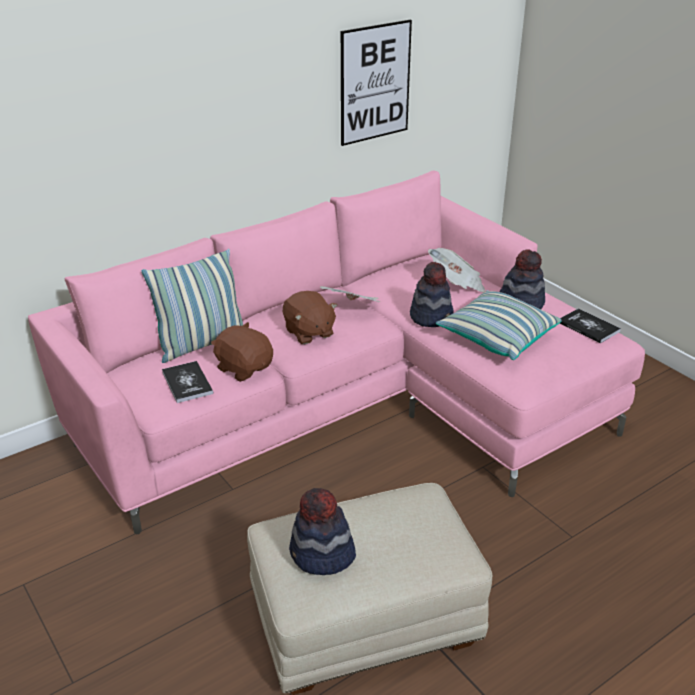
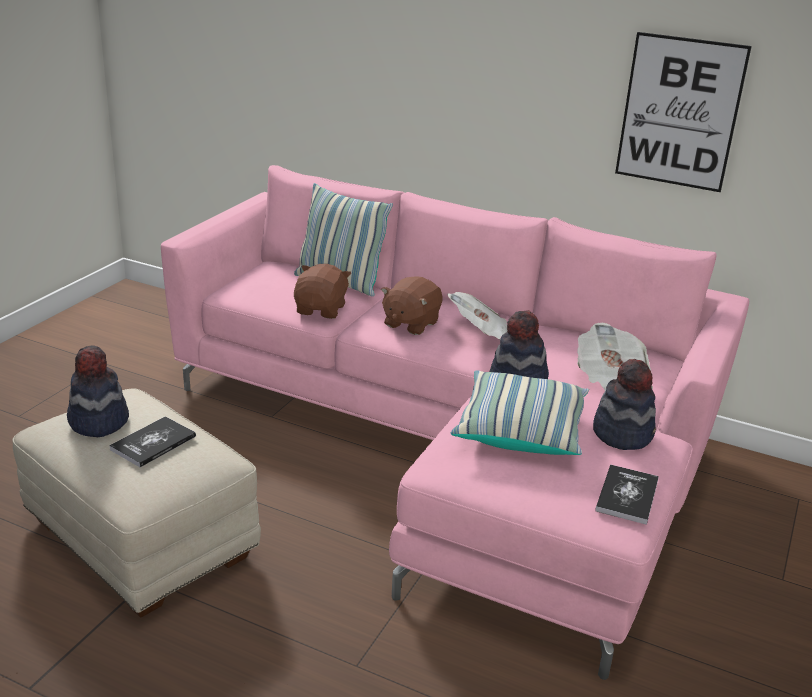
camera: 60 degrees right, 5 degrees down
(187, 383) = (274, 291): book -> book (153, 443)

